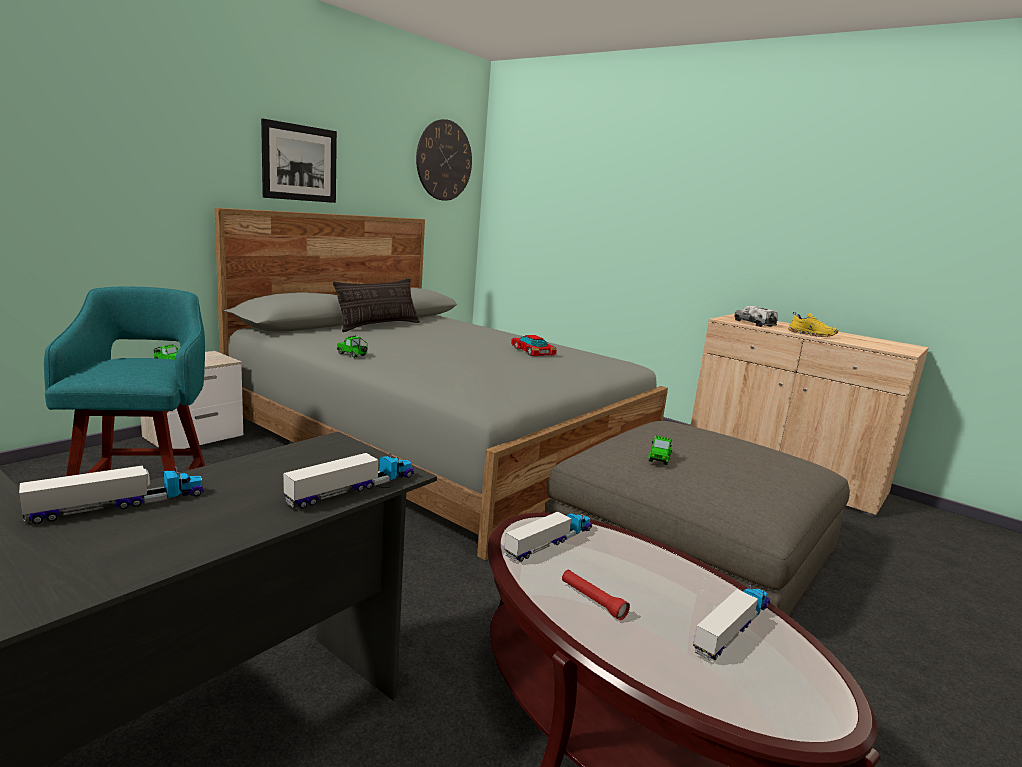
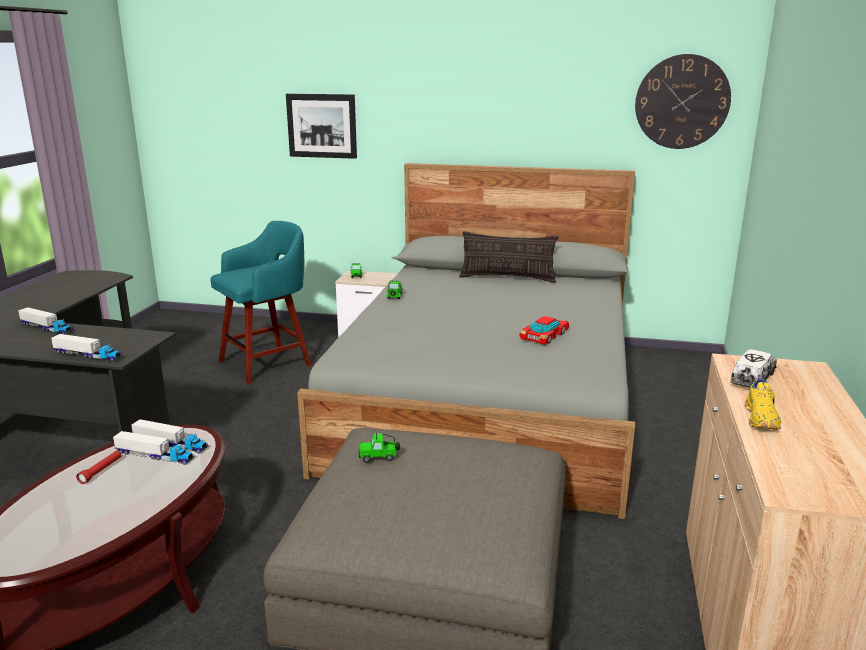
camera: 65 degrees right, 5 degrees up
(300, 163) = (488, 121): picture -> picture (321, 126)
(733, 628) = (84, 523): toy truck -> toy truck (155, 456)

